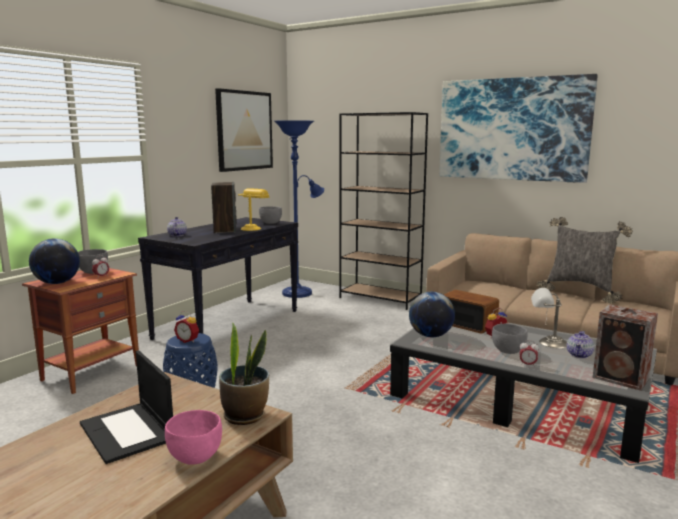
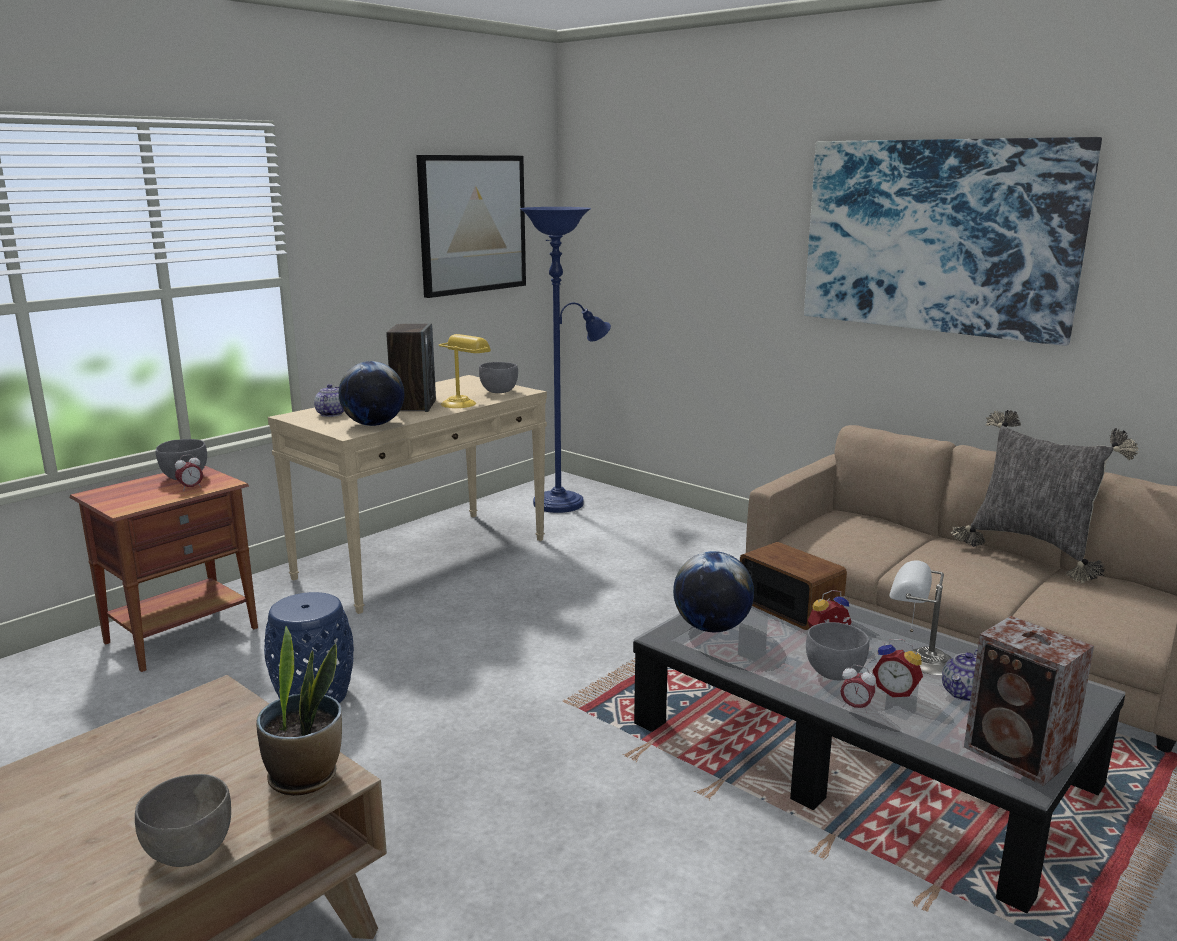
camera: 10 degrees right, 5 degrees up
(57, 283) = (119, 497): globe -> globe (374, 424)
(128, 432) = (116, 789): laptop -> none
(188, 340) = (303, 608): alarm clock -> alarm clock (896, 691)
(195, 458) = (190, 853): pink bowl -> grey bowl
(228, 324) = (423, 558): black console table -> beige console table
(380, 299) = (696, 524): beige bookcase -> none

